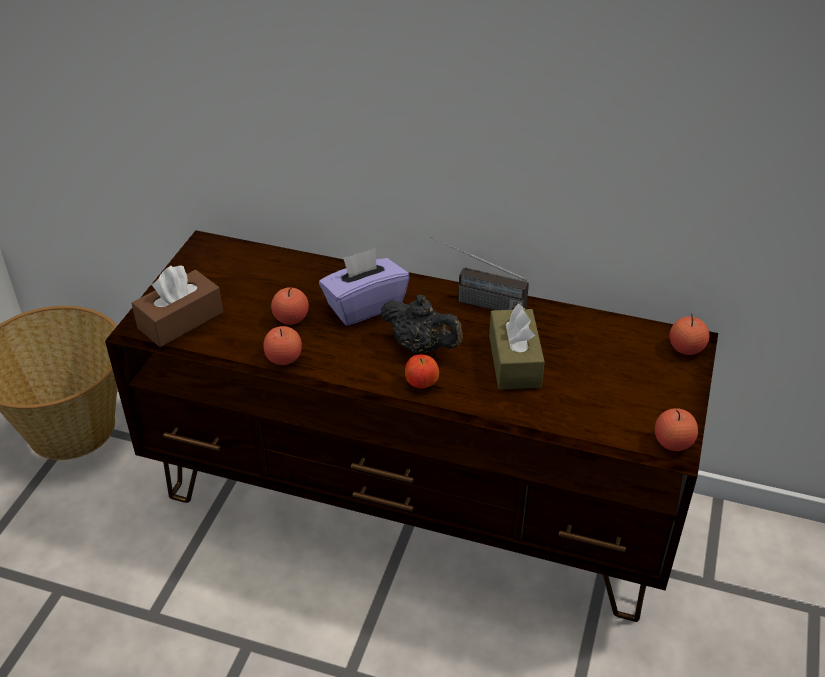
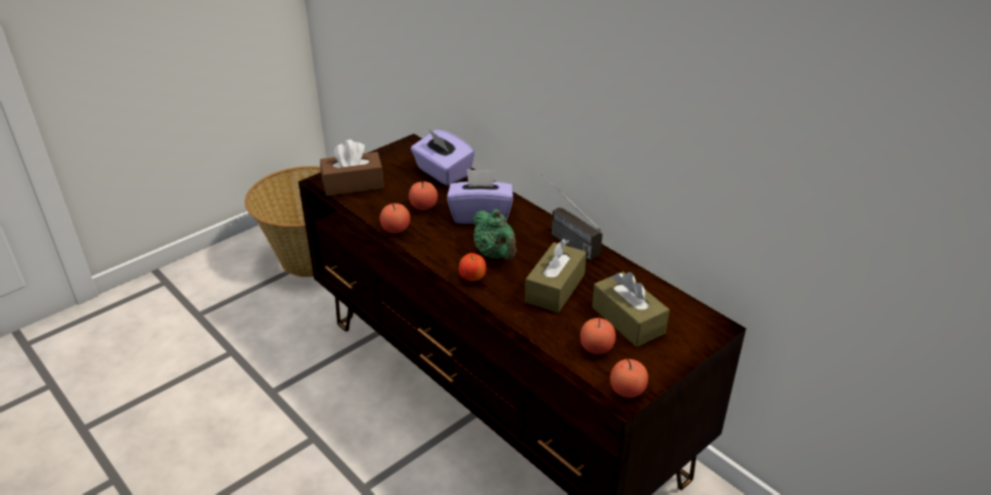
camera: 30 degrees right, 5 degrees down
(275, 269) = (442, 172): none -> purple tissue box
(421, 347) = (495, 254): black teapot -> green teapot
(611, 368) = (628, 320): none -> brown tissue box
(686, 348) = (705, 329): apple -> apple (596, 348)

